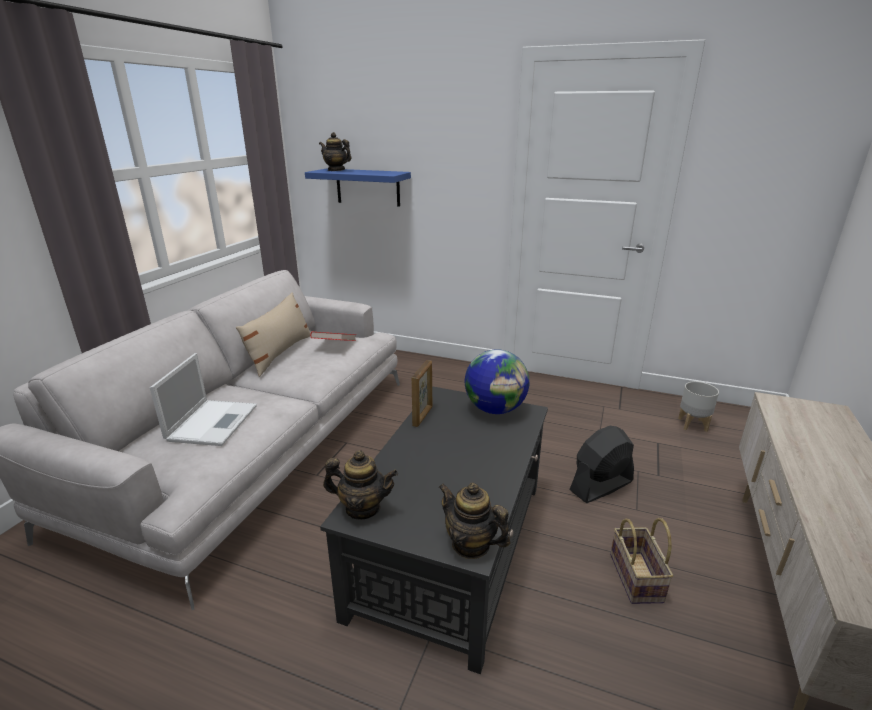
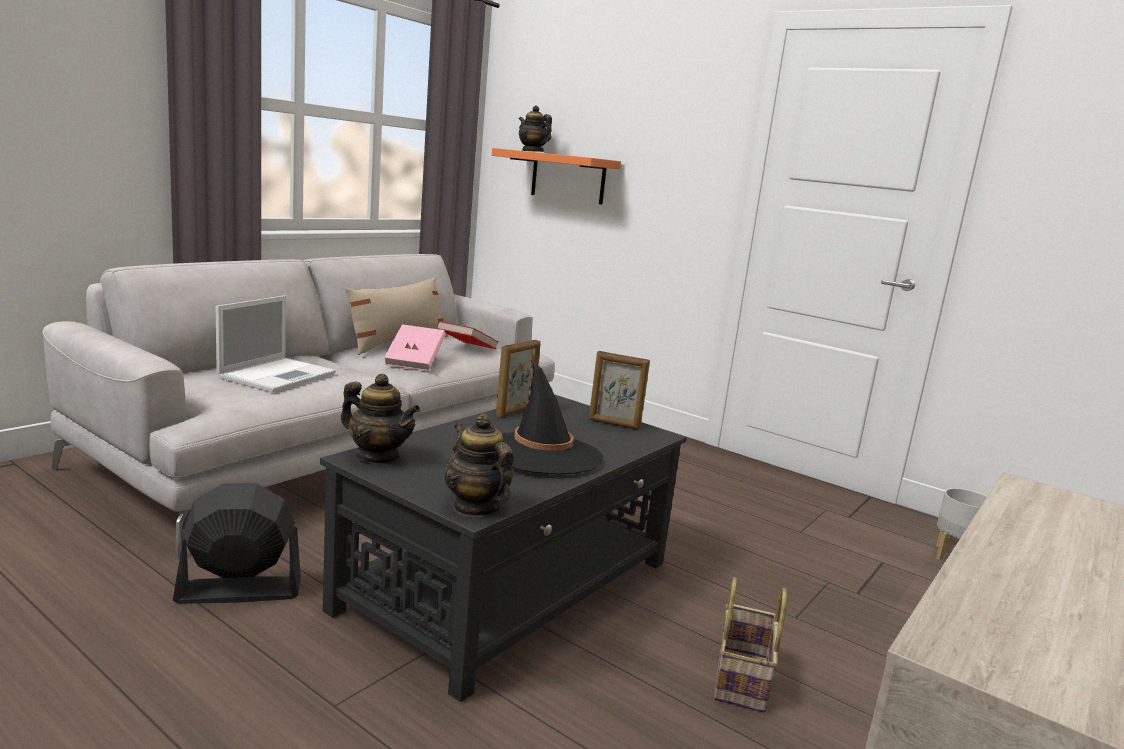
camera: 15 degrees right, 10 degrees down
(306, 373) = (414, 362): none -> pink book
(368, 187) = (568, 177): blue shelf -> orange shelf
(472, 462) = (541, 454): none -> black hat
(495, 409) = (614, 424): globe -> picture frame
(601, 486) = (759, 582): black fan -> black fan (238, 590)

